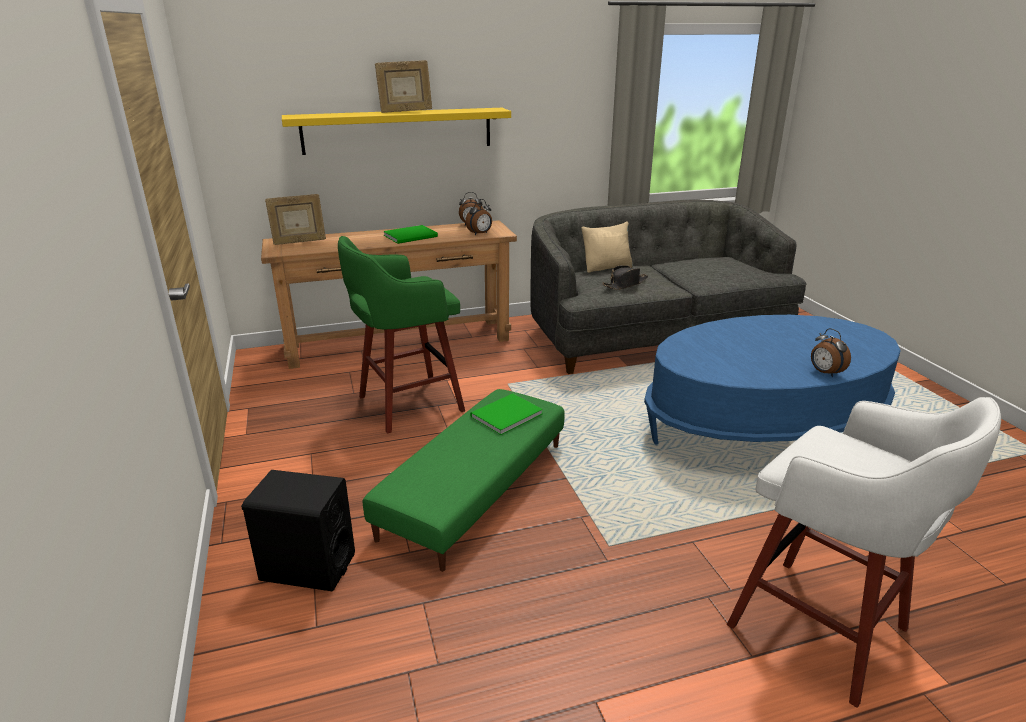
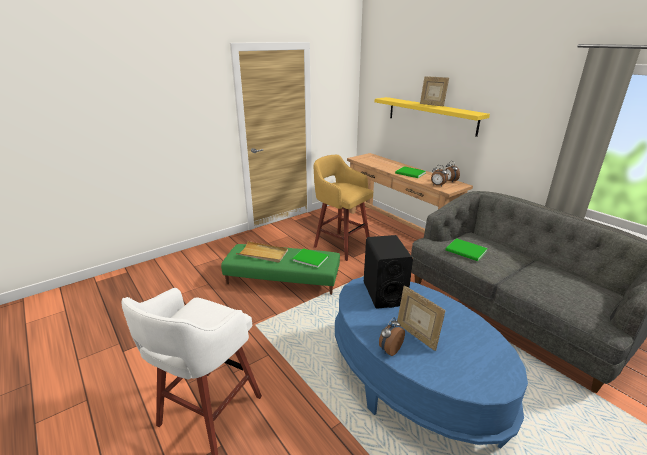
camera: 70 degrees right, 0 degrees up
(299, 242) = (373, 158): picture frame -> picture frame (416, 335)
(307, 567) = (222, 256): black speaker -> black speaker (384, 293)
(407, 404) = (340, 245): green stool -> yellow stool
(448, 463) = (263, 254): none -> beige tray
(607, 268) = (494, 242): beige pillow -> none
(625, 284) = (466, 251): black hat -> green book

